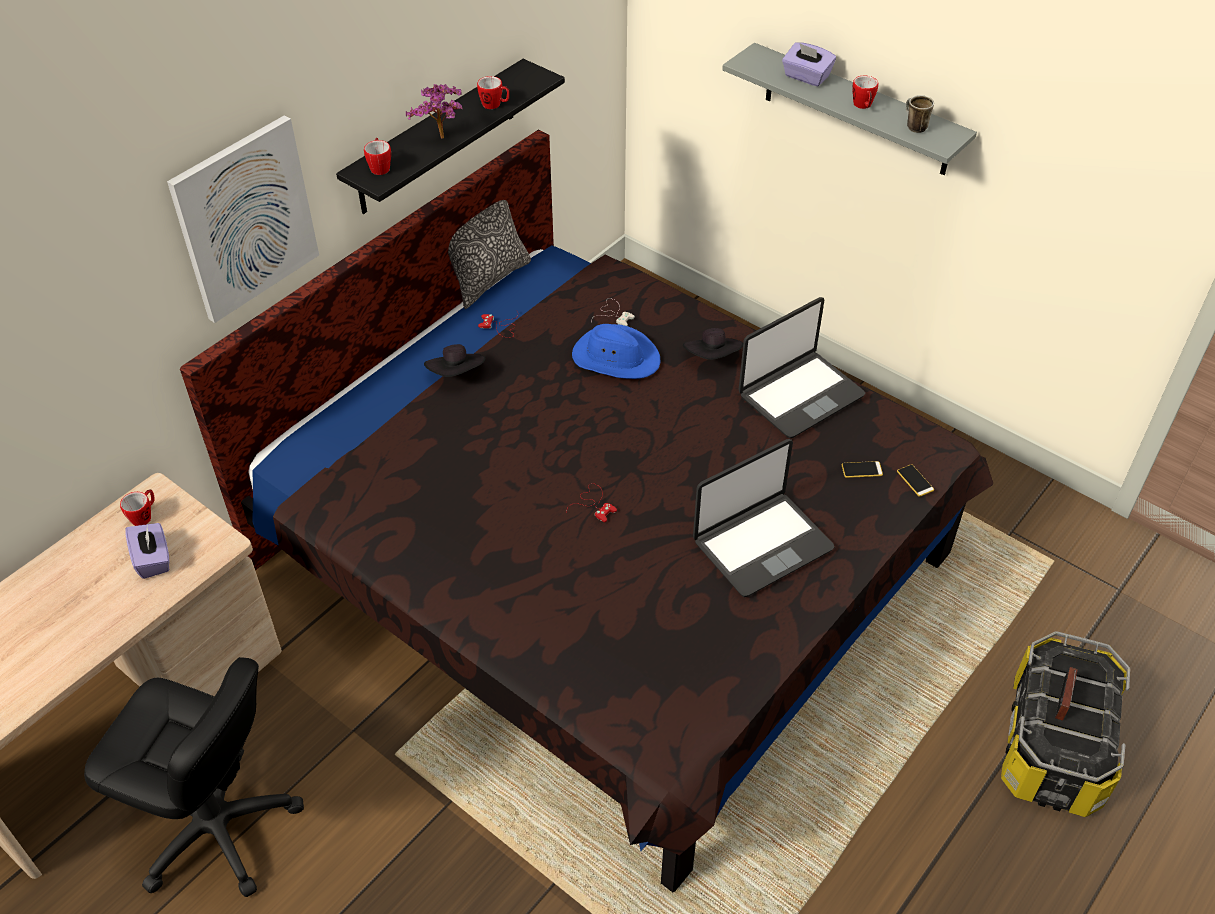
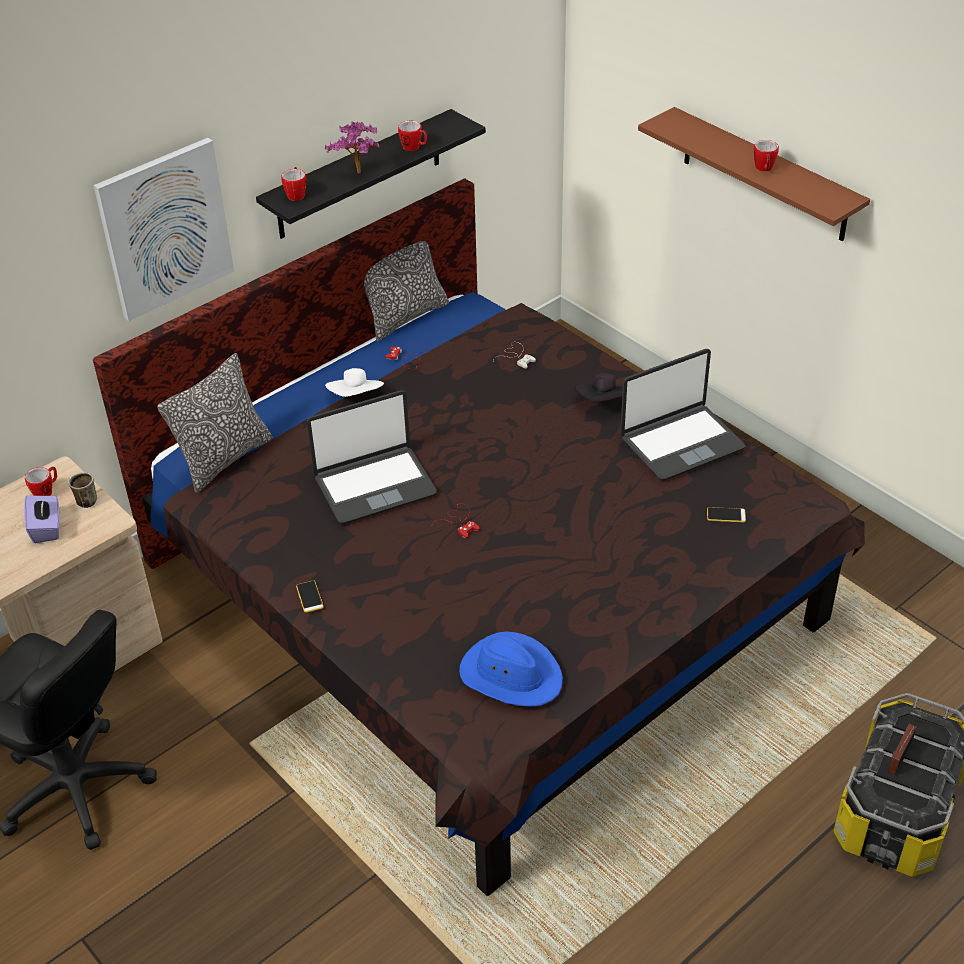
camera: 10 degrees right, 5 degrees down
(330, 457) = (224, 459): none -> pillow
(457, 374) = (356, 397): black hat -> white hat
(615, 357) = (509, 395): blue hat -> blue hat (511, 674)
(761, 544) = (611, 572): laptop -> laptop (374, 485)
(806, 77) = (716, 140): purple tissue box -> none
(856, 110) = (764, 175): grey shelf -> brown shelf
(913, 126) = (808, 190): mug -> mug (85, 500)
(915, 481) = (777, 530): phone -> phone (309, 597)

